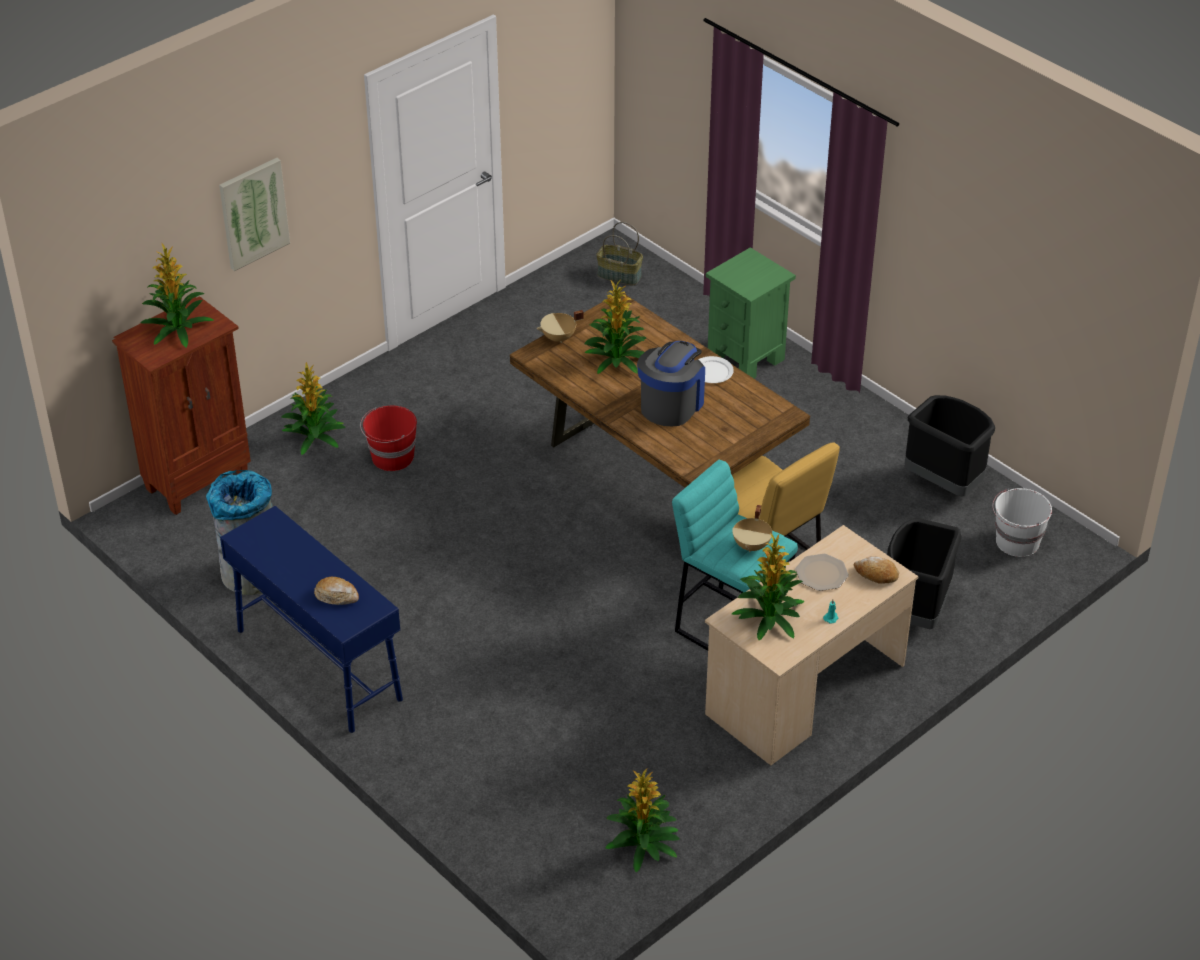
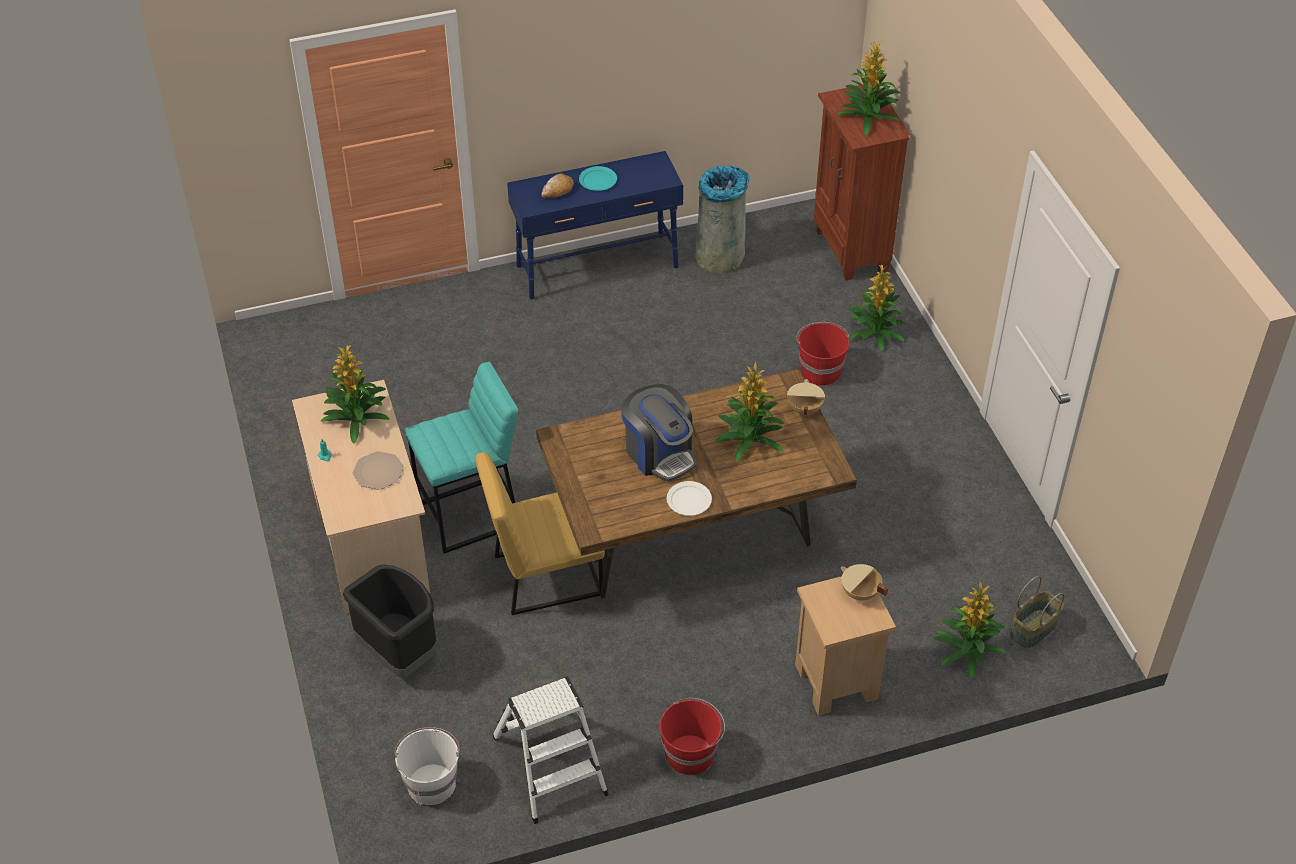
camera: 115 degrees right, 5 degrees up
(253, 213) = (951, 136): picture -> none
(301, 570) = (598, 180): none -> turquoise plate
(642, 845) = (298, 381): potted plant -> potted plant (966, 650)
(745, 359) = (834, 681): green nightstand -> beige nightstand
(752, 545) = (444, 441): beige cooking pot -> beige cooking pot (860, 593)
(872, 413) = (690, 754): none -> red bucket
(876, 575) = (349, 507): bread -> none
(944, 483) = (549, 764): black trash can -> white step ladder

